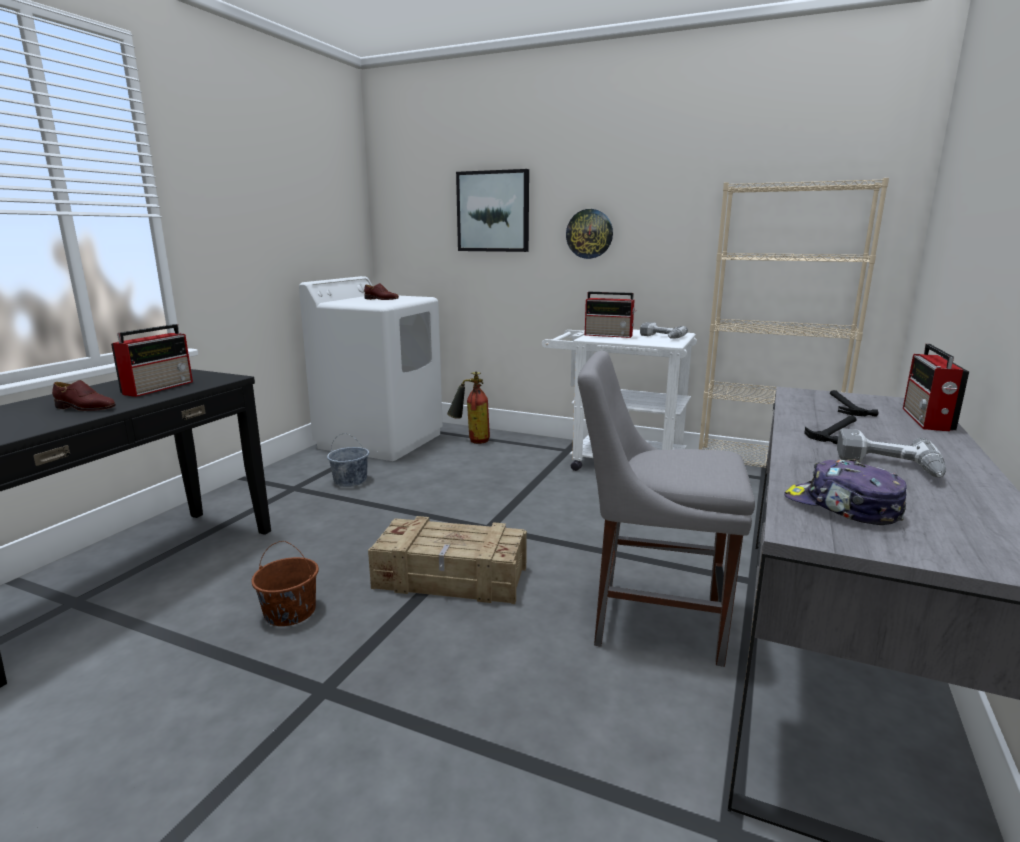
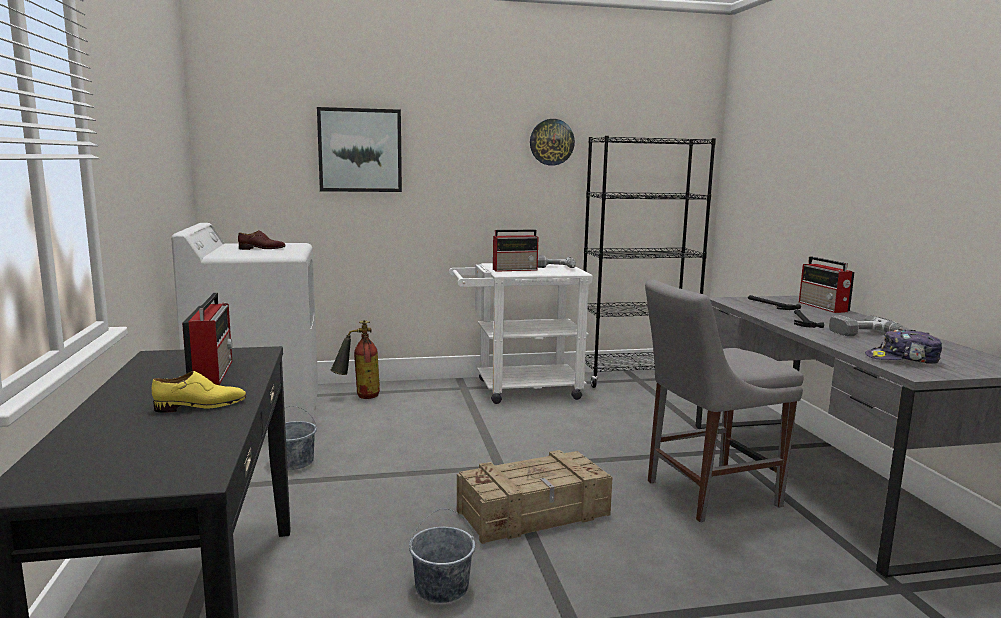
camera: 35 degrees left, 5 degrees down
(85, 408) = (201, 406): brown shoe -> yellow shoe
(289, 612) = (441, 587): brown bucket -> grey bucket
(589, 234) = (465, 174): wall clock -> wall clock (551, 142)
(764, 477) = (636, 379): beige bookcase -> black bookcase

